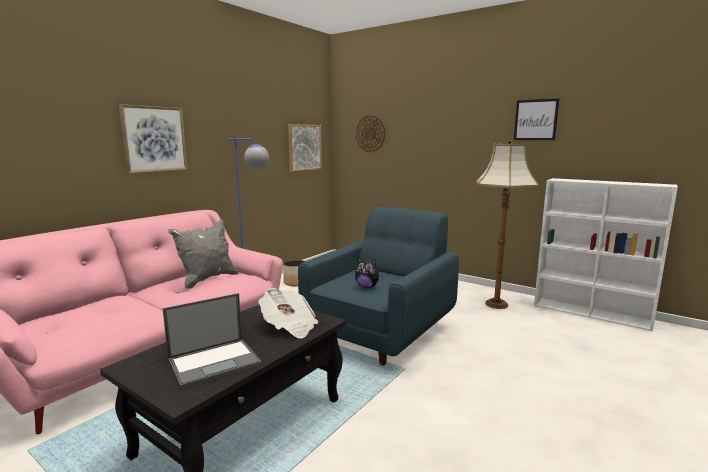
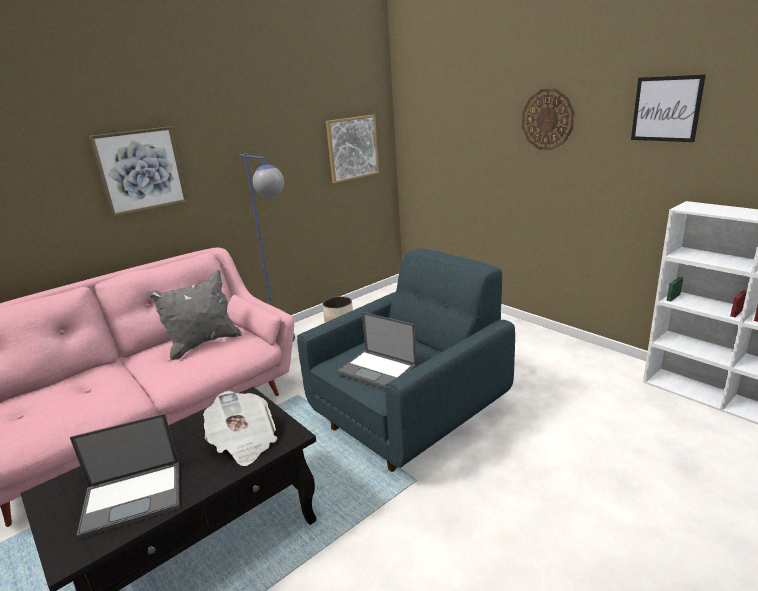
camera: 15 degrees right, 10 degrees up
(367, 286) = (378, 370): plush toy -> laptop
(370, 133) = (439, 124): wall clock -> wall clock (547, 119)
(495, 304) = (587, 376): floor lamp -> none

